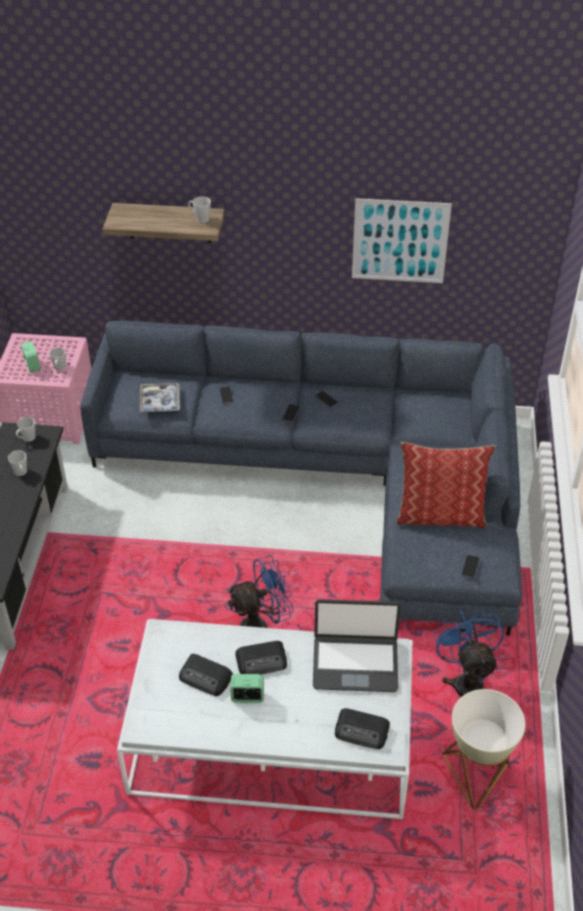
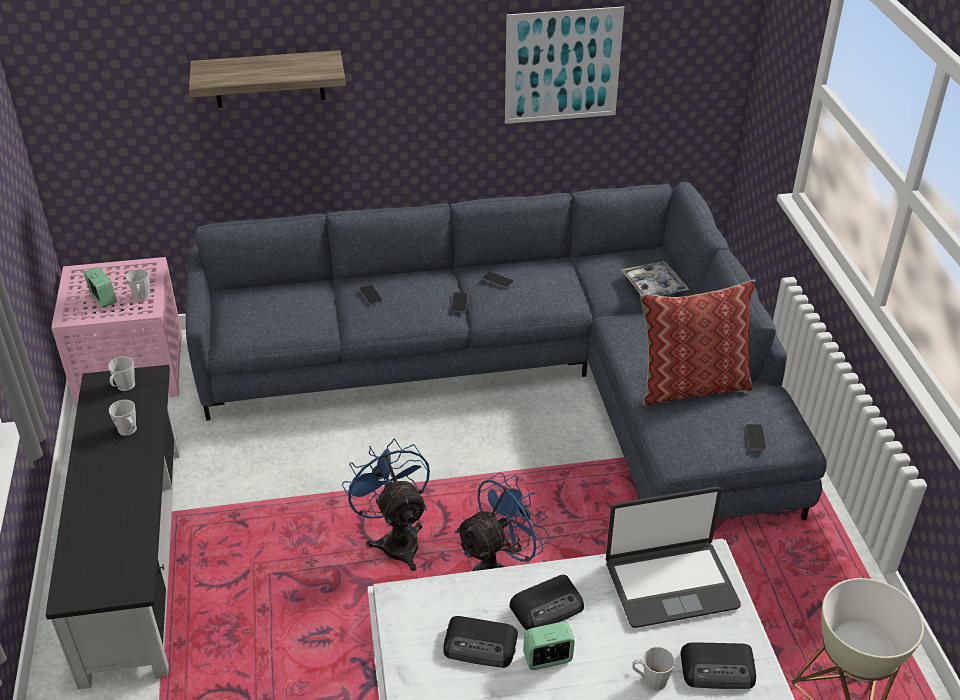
camera: 15 degrees left, 5 degrees down
(160, 402) = (288, 316): tray -> tray (654, 286)
(200, 218) = (314, 63): grey mug -> grey mug (650, 680)
(466, 681) = (779, 585): blue fan -> blue fan (396, 540)

